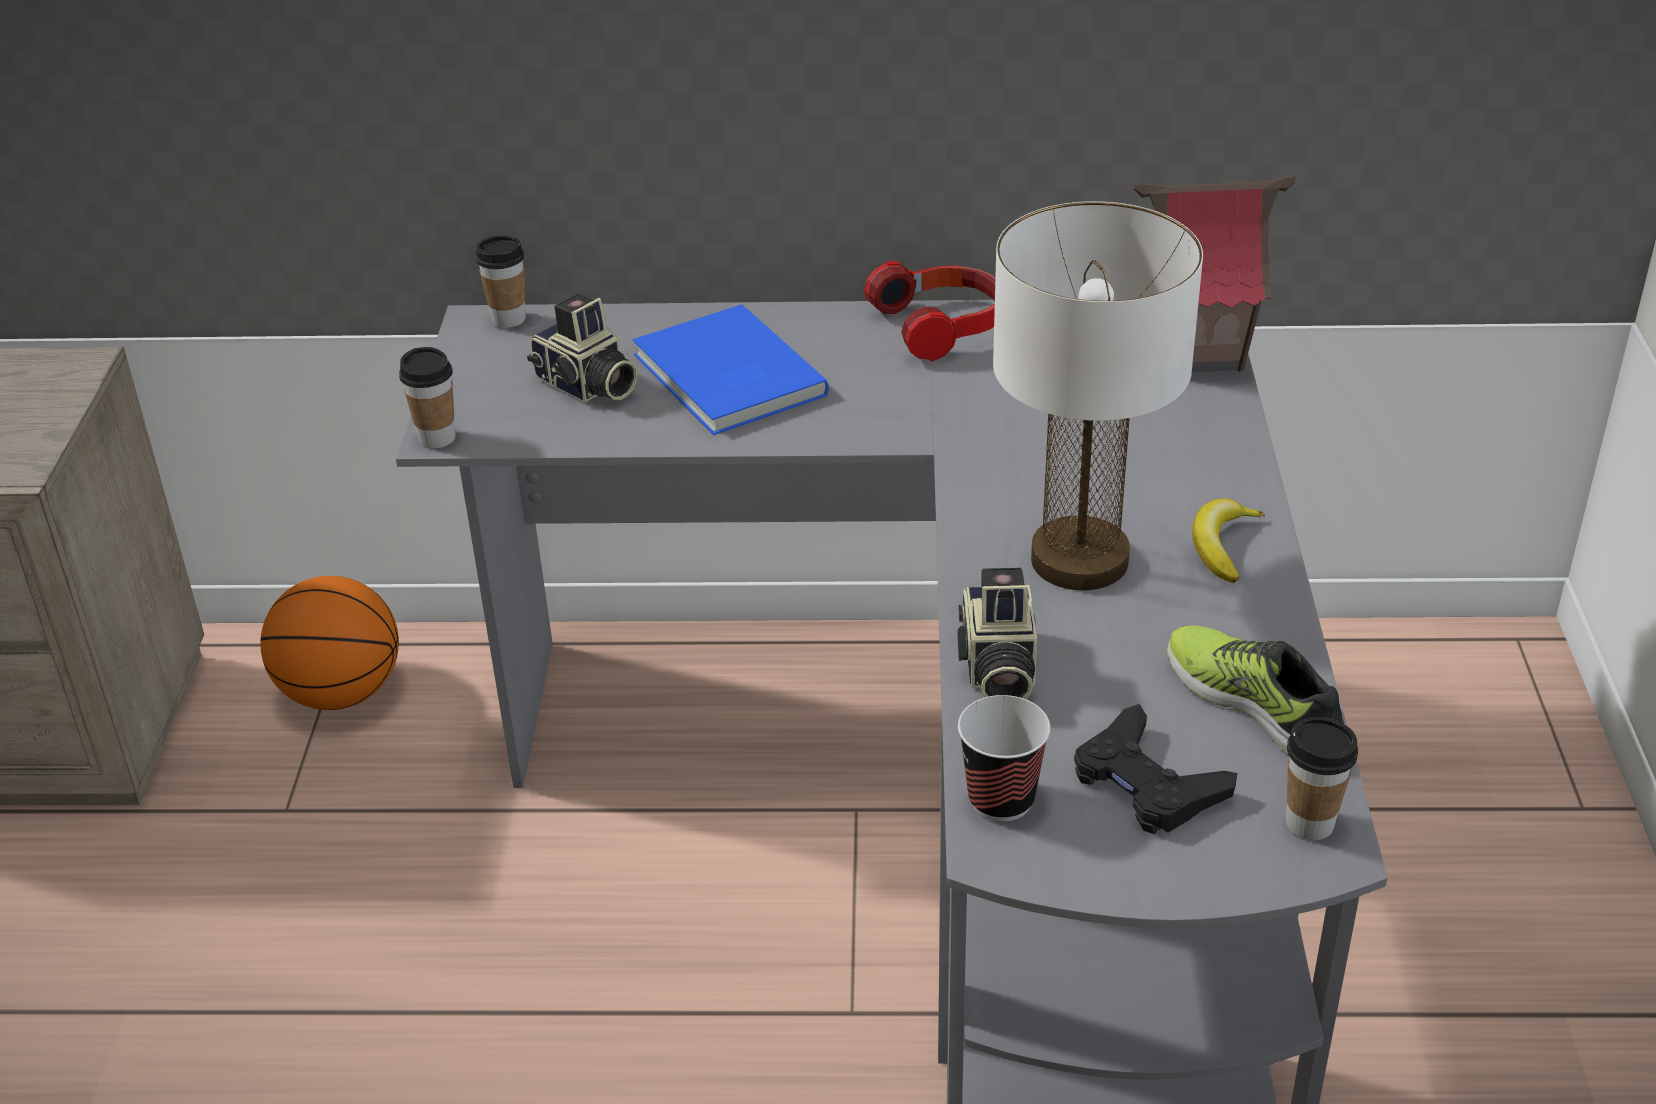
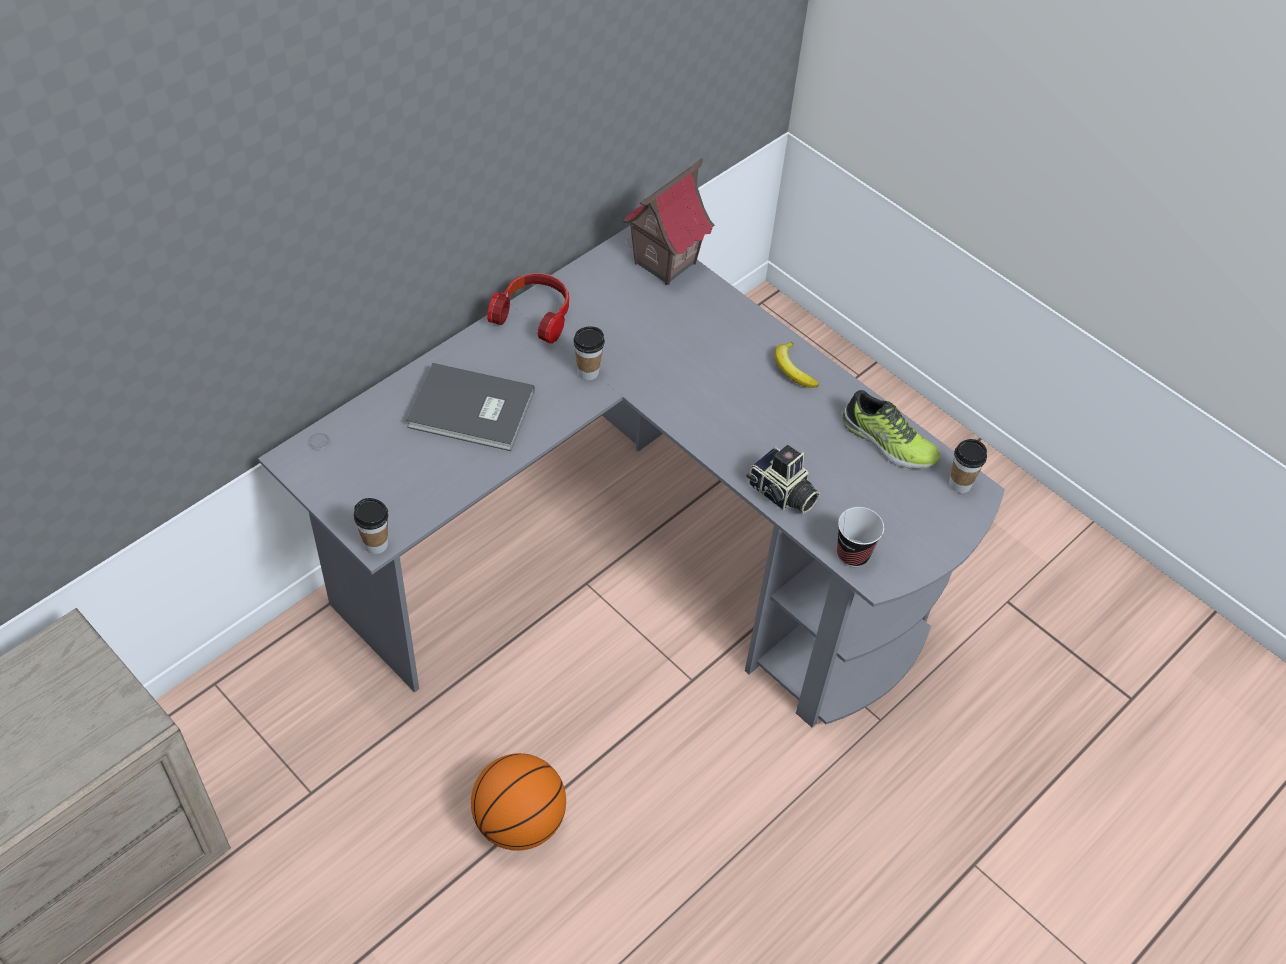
camera: 50 degrees left, 15 degrees up
(341, 693) = (253, 710): basketball -> basketball (519, 821)
(508, 319) = (308, 446): cup -> cup (588, 372)
(586, 386) = (409, 462): camera -> none
(726, 378) = (472, 412): blue book -> grey book
(1081, 561) = (749, 415): table lamp -> none
(1147, 783) = (891, 508): black game controller -> none
(1256, 704) = (887, 442): shoe -> shoe turned 150 degrees counterclockwise

